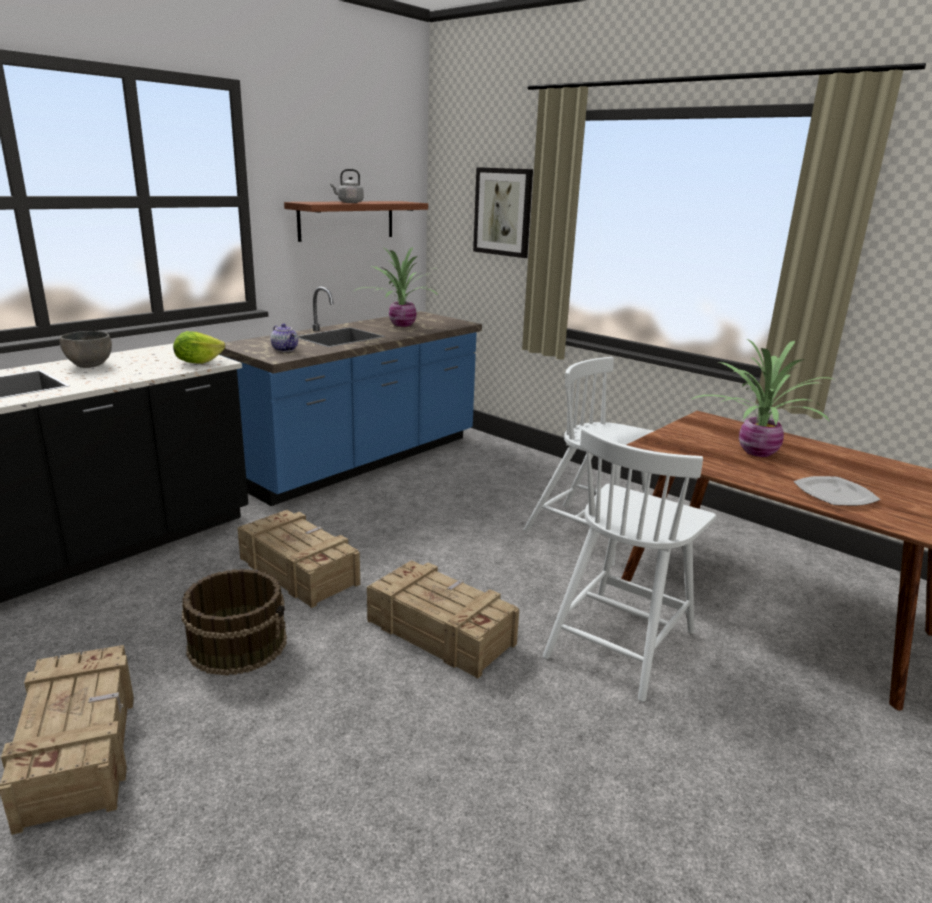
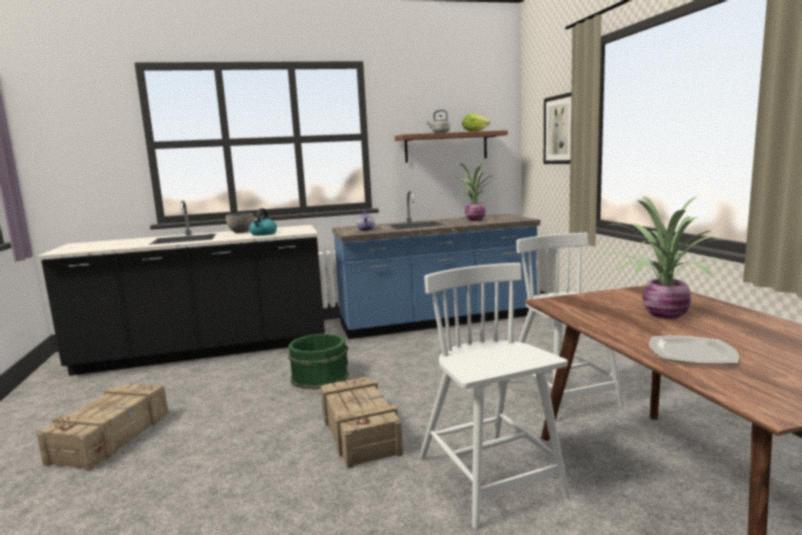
camera: 35 degrees right, 10 degrees down
(146, 368) = (263, 234): none -> kettle
(198, 362) = (295, 232): lettuce -> lettuce (474, 131)
(238, 643) = (239, 408): brown bucket -> none
(299, 570) = (319, 376): crate -> green bucket
(621, 642) = (490, 478): white chair -> white chair turned 90 degrees clockwise

